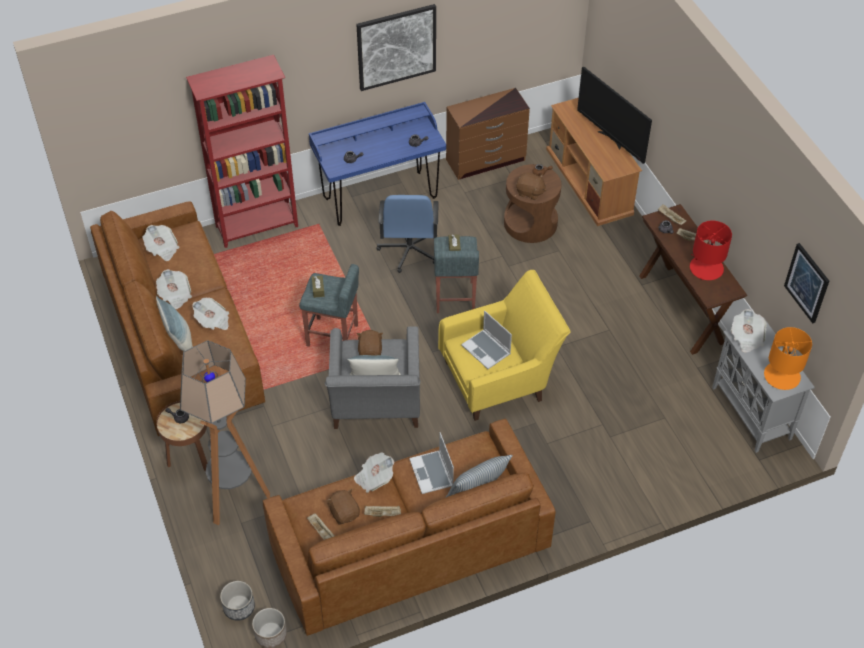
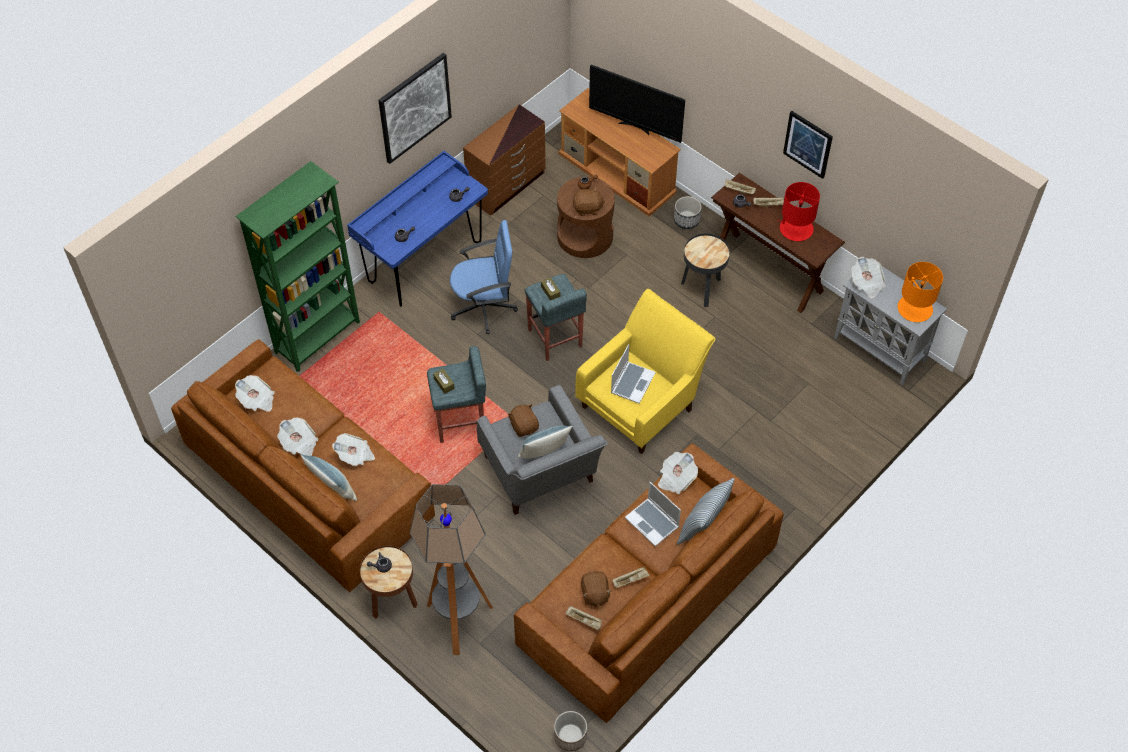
camera: 25 degrees left, 5 degrees up
(239, 607) = (526, 724): planter -> planter (687, 220)
(258, 227) = (318, 337): red bookcase -> green bookcase
(344, 513) = (594, 594): brown plush toy -> brown plush toy turned 135 degrees counterclockwise
(374, 478) = (602, 549): newspaper -> newspaper (676, 478)
(409, 251) = (484, 307): blue office chair -> blue office chair turned 75 degrees counterclockwise
(487, 350) = (632, 382): laptop -> laptop turned 90 degrees counterclockwise
(610, 302) = (702, 289): none -> black side table
(807, 283) = (920, 217): picture -> picture (808, 144)

